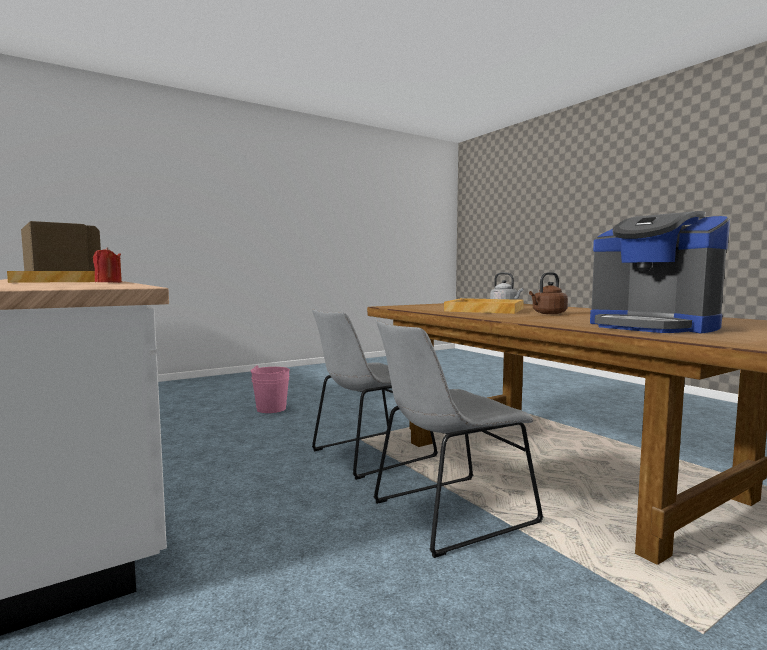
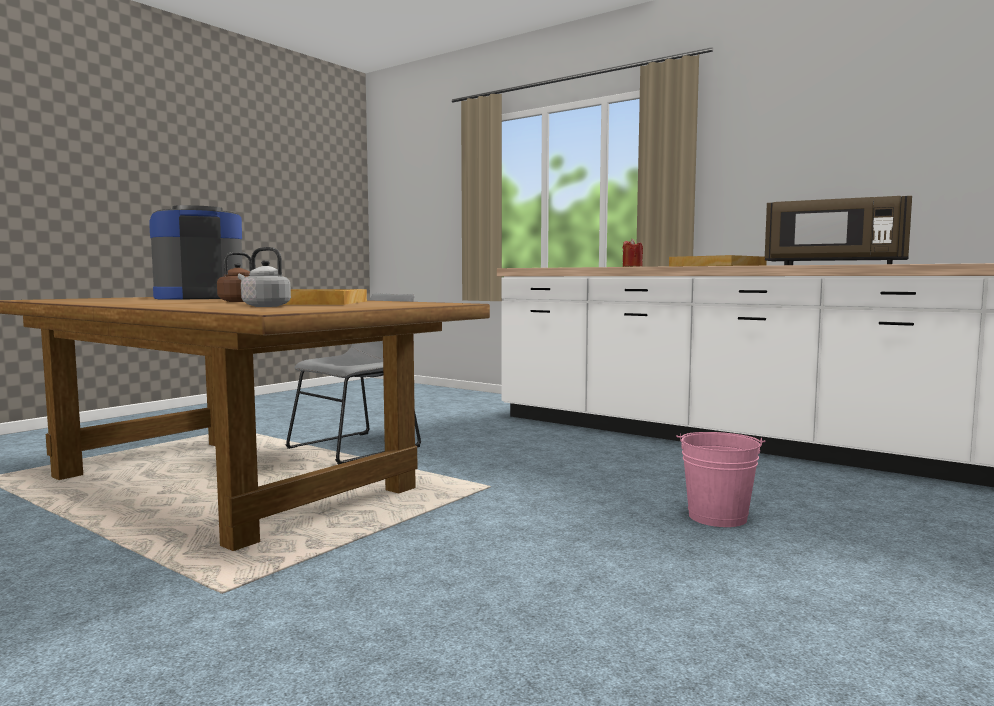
camera: 160 degrees right, 0 degrees up
(368, 455) = (458, 473): grey chair -> none
(652, 327) = (199, 298): coffee machine -> coffee machine turned 60 degrees counterclockwise

